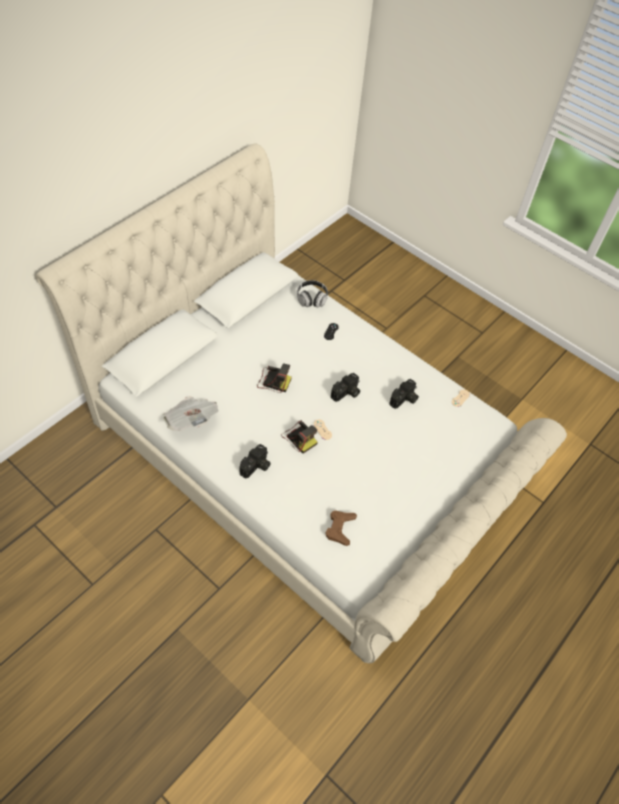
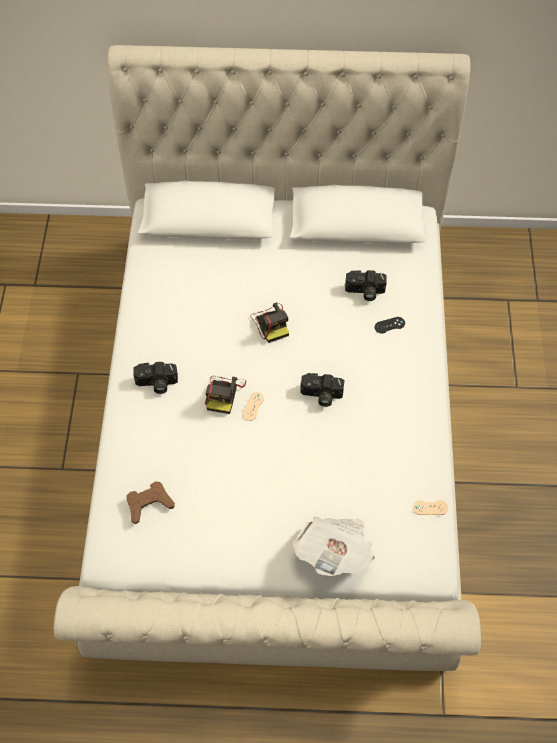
camera: 55 degrees right, 5 degrees up
(191, 421) = (159, 295): newspaper -> newspaper (335, 551)
(311, 299) = (413, 277): headphones -> none
(404, 400) = (368, 454): camera -> camera (364, 292)

